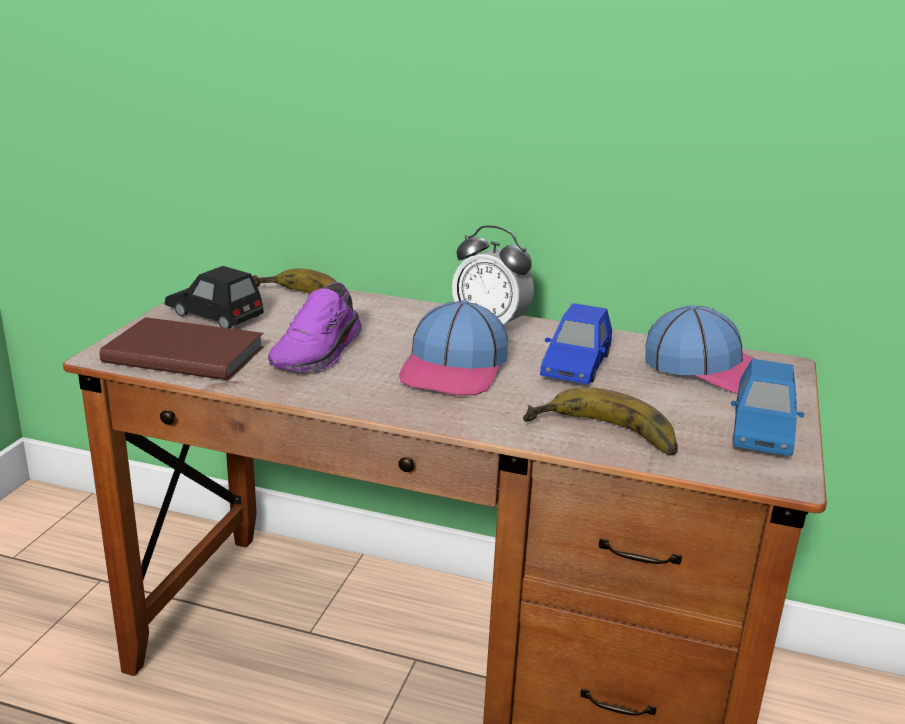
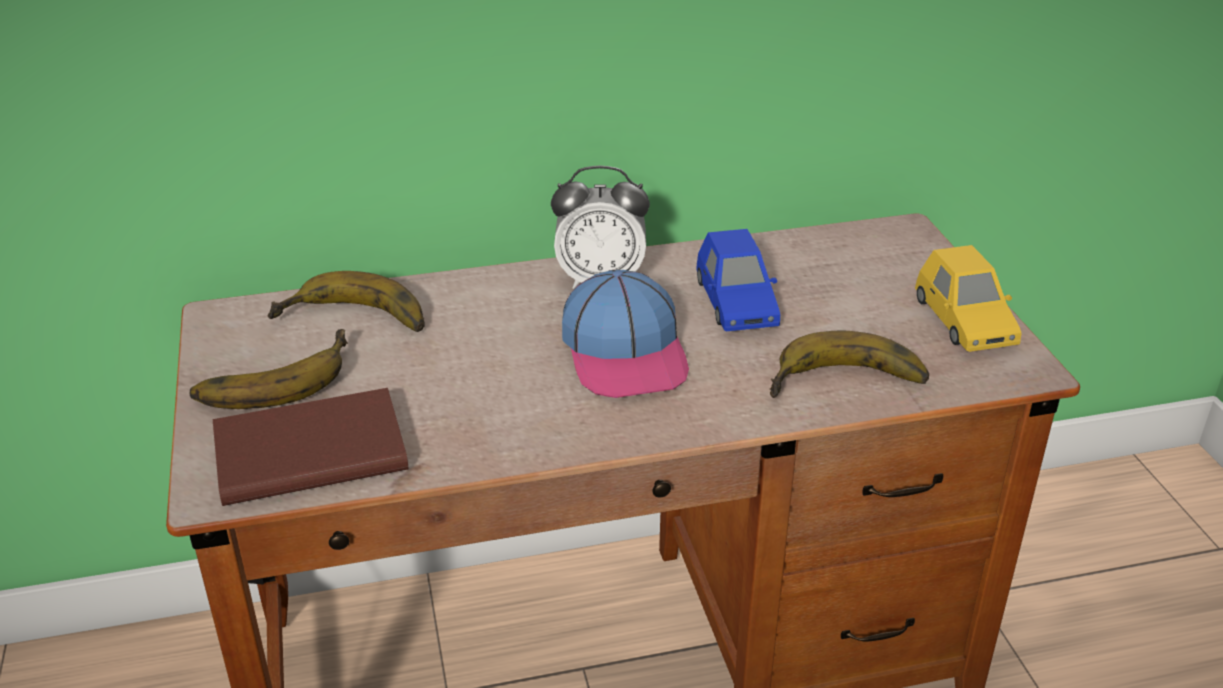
camera: 30 degrees left, 10 degrees up
(215, 315) = (272, 378): black toy car -> banana
(320, 353) = (463, 387): purple shoe -> none
(710, 368) = (852, 258): cap -> none
(761, 431) = (964, 322): blue toy car -> yellow toy car

